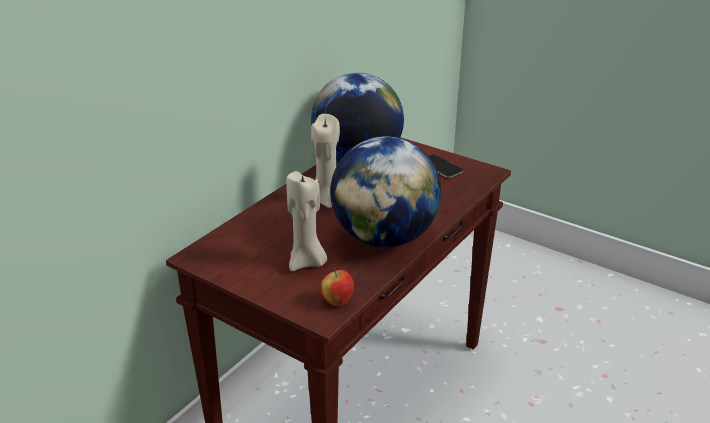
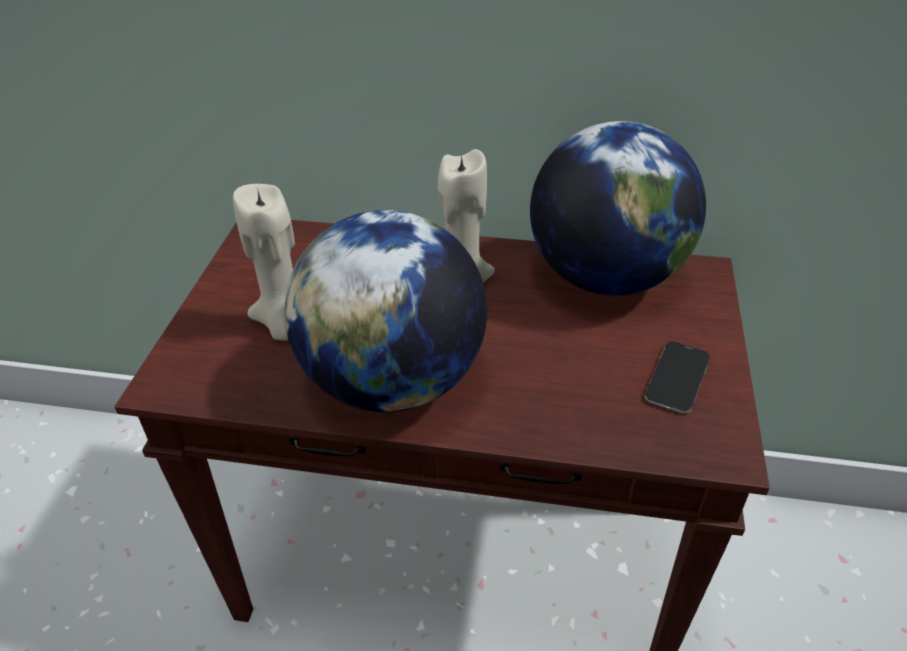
camera: 65 degrees right, 10 degrees up
(337, 301) = (200, 387): apple -> none

